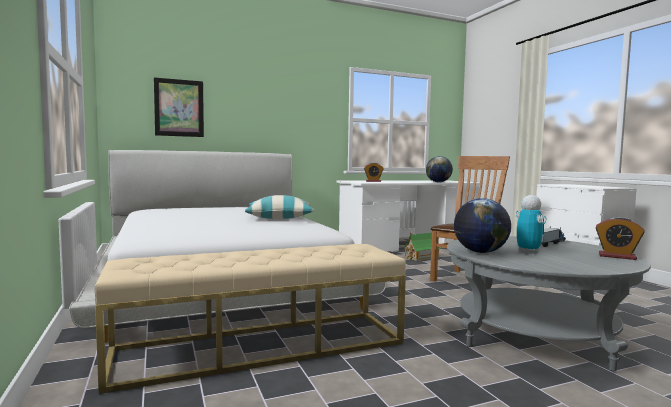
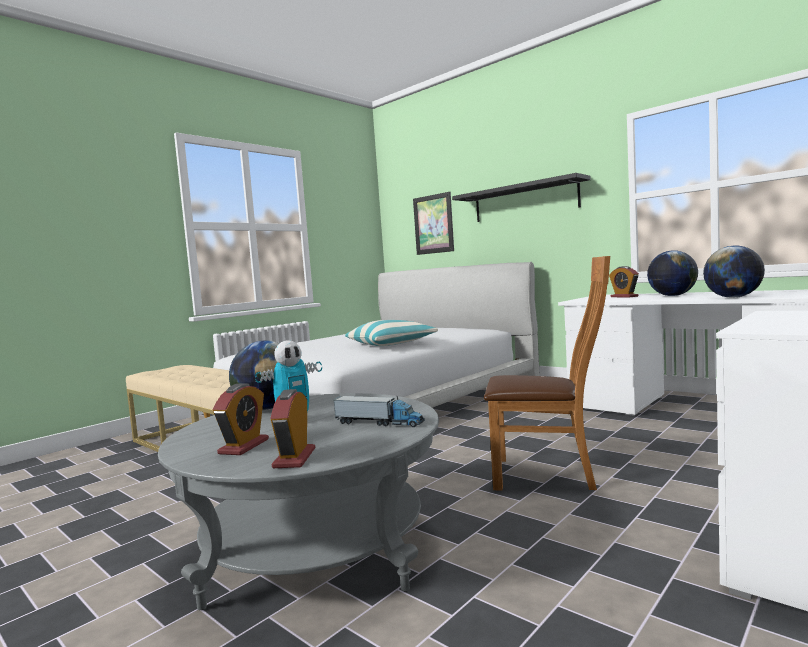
camera: 65 degrees right, 0 degrees up
(277, 106) = (525, 201): none -> black shelf
(398, 181) = (672, 296): none -> globe
(421, 257) = (630, 432): toy house -> none
(588, 261) = (244, 446): none -> alarm clock

